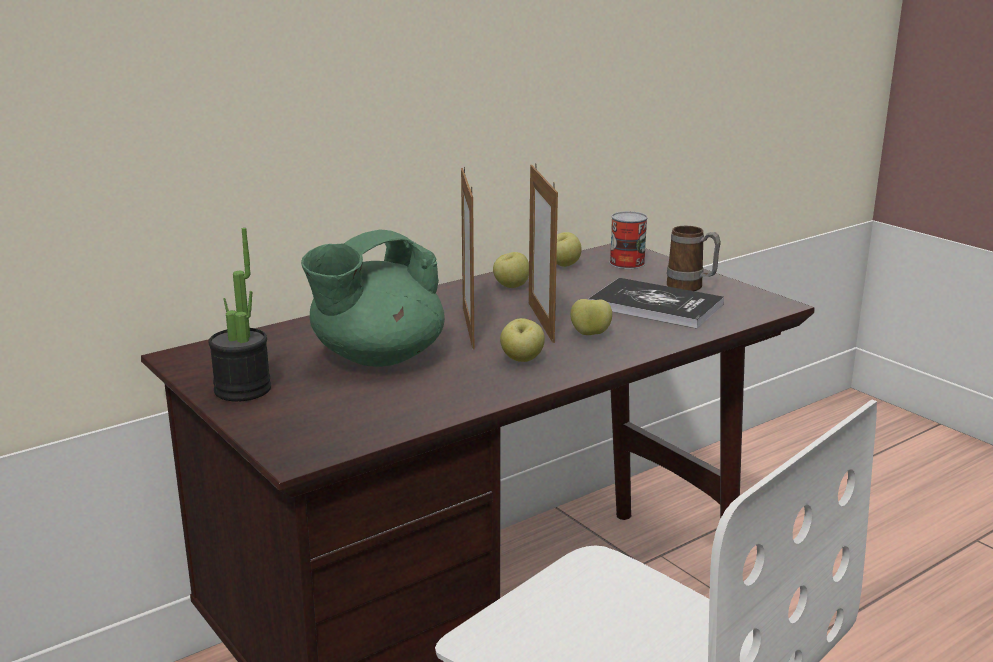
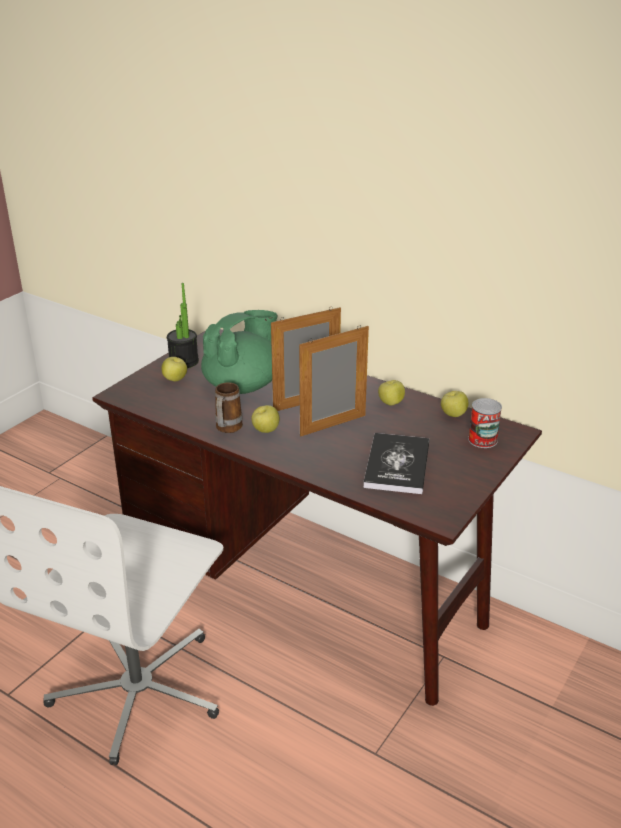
camera: 70 degrees right, 10 degrees up
(376, 357) = (243, 385): green teapot -> green teapot turned 105 degrees clockwise
(590, 334) = (323, 447): apple -> apple (175, 379)
(691, 288) = (449, 475): mug -> mug (227, 429)

